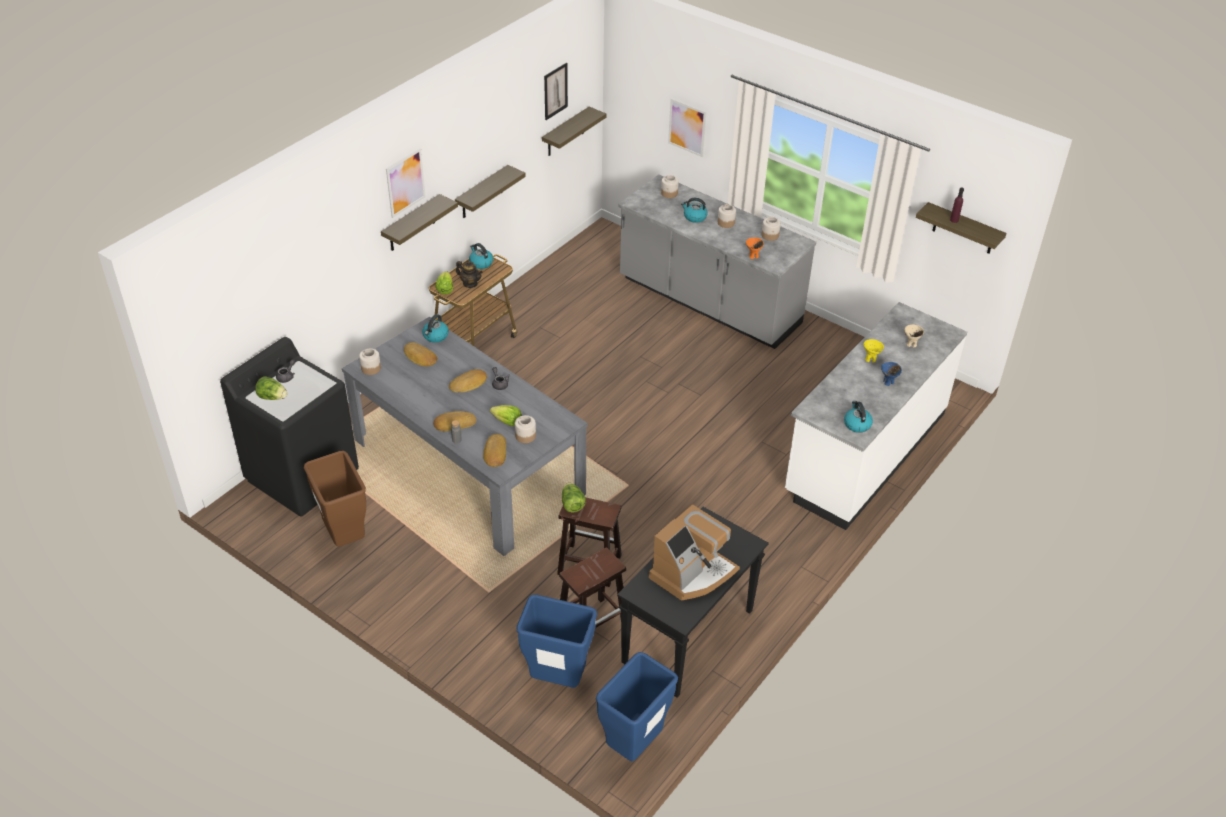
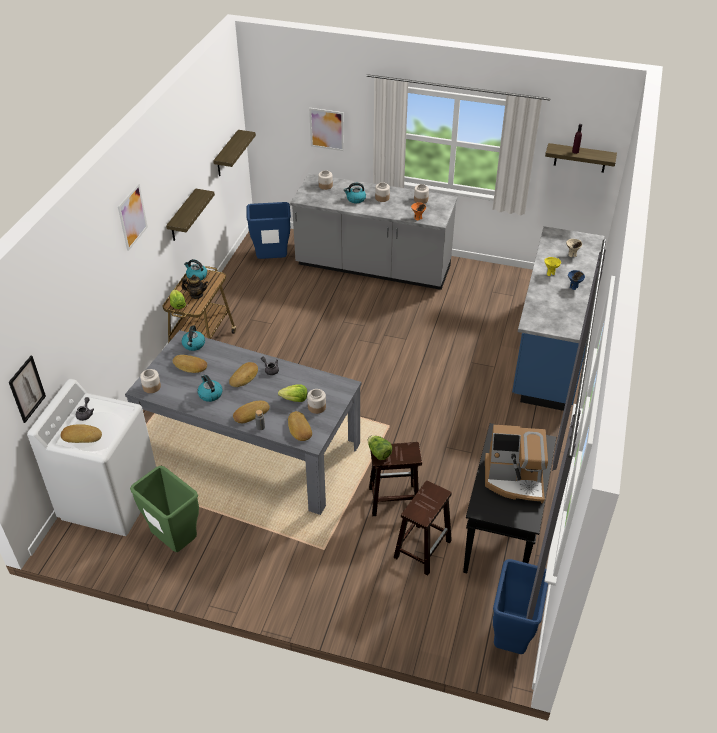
camera: 20 degrees left, 0 degrees up
(272, 397) = (81, 436): lettuce -> bread
(303, 476) = (110, 499): black washing machine -> white washing machine
(345, 537) = (175, 541): brown trash can -> green trash can
(411, 224) = (141, 254): shelf -> none
(555, 91) = (217, 119): picture -> picture (27, 389)
(557, 679) = (419, 605): blue trash can -> blue trash can (271, 260)
(692, 573) = (514, 480): coffee machine -> coffee machine turned 75 degrees clockwise
(857, 424) = (571, 324): kettle -> kettle (210, 394)
(864, 453) = (550, 349): white counter -> blue counter

